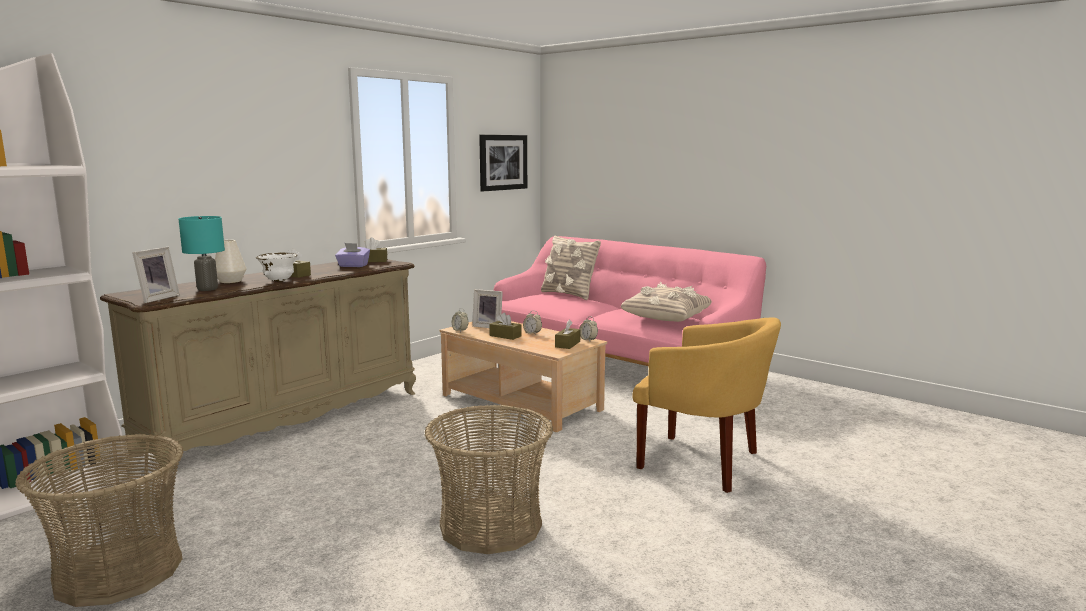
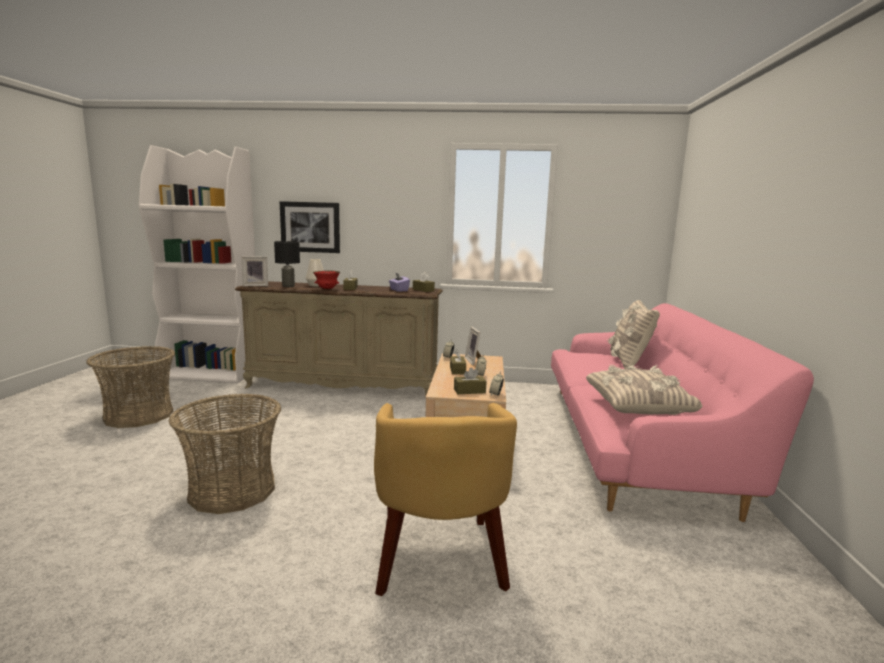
camera: 55 degrees right, 0 degrees up
(208, 289) = (289, 286): turquoise table lamp -> black table lamp
(278, 281) = (327, 289): white bowl -> red bowl
(503, 162) = (616, 224): picture -> picture (310, 227)

